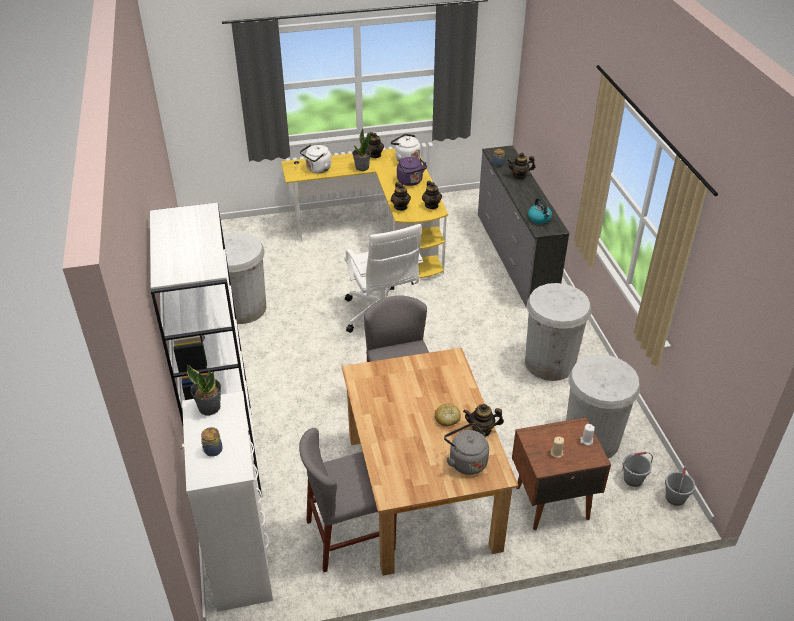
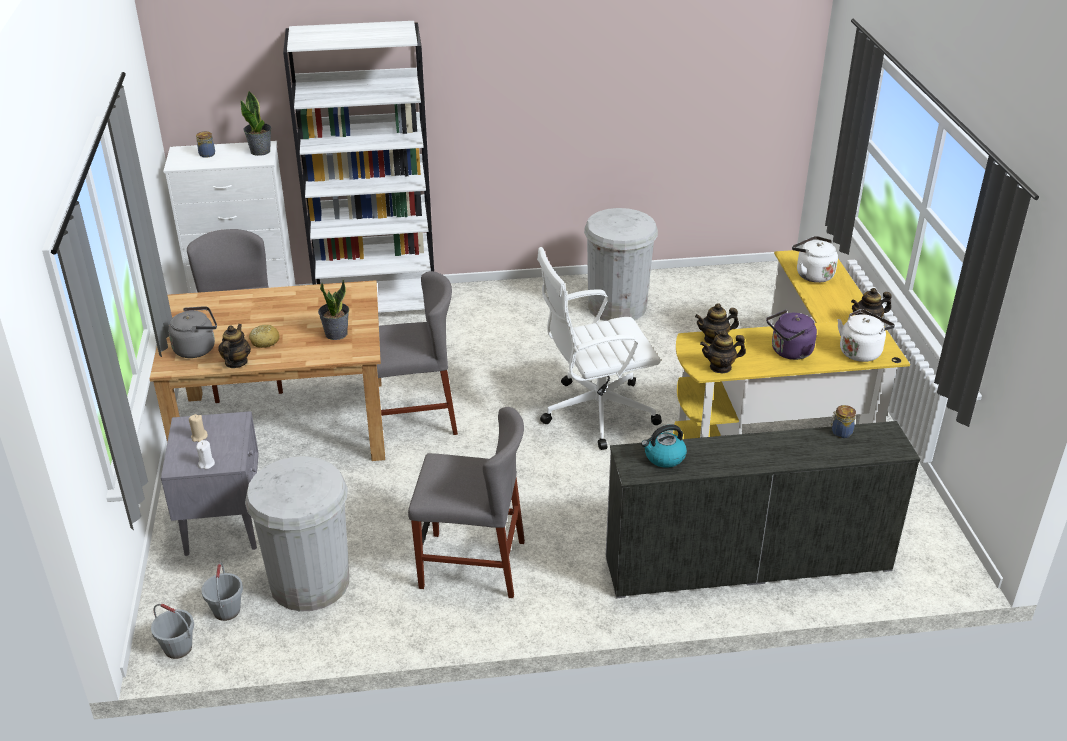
camera: 95 degrees right, 5 degrees down
(362, 167) = (825, 311): potted plant -> potted plant (336, 333)
(519, 176) = (804, 453): teapot -> none
(549, 363) = (472, 564): white trash can -> grey chair
(550, 502) = (224, 525): brown nightstand -> grey nightstand

